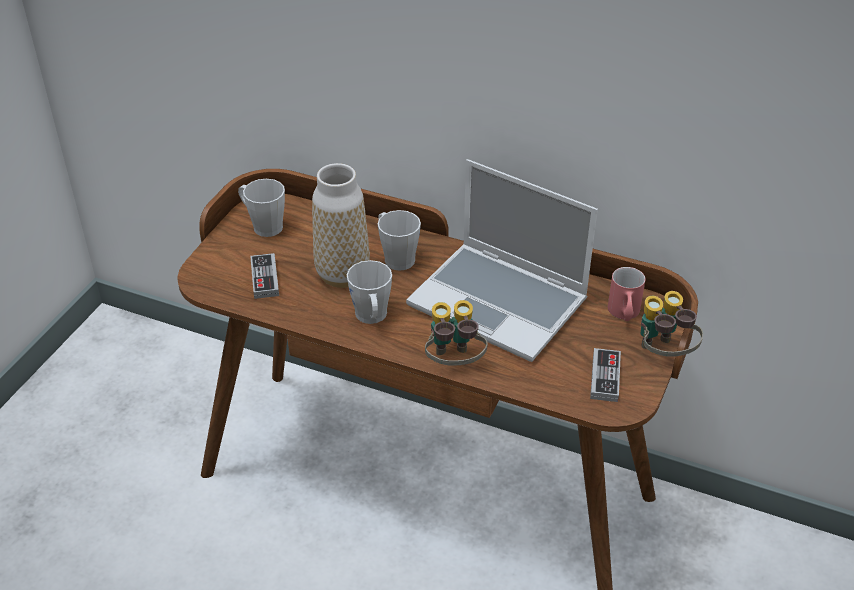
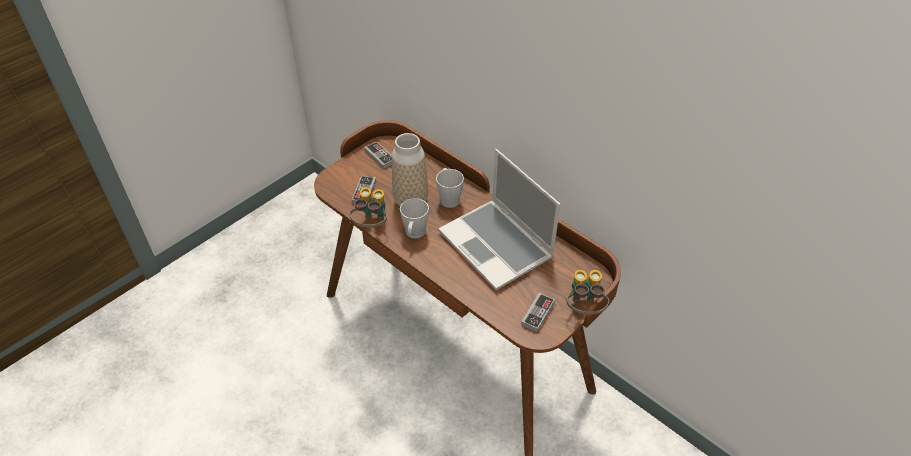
camera: 20 degrees right, 5 degrees up
(263, 225) = (380, 156): grey mug -> game controller
(453, 363) = (448, 277): binoculars -> binoculars (371, 225)
(624, 314) = (572, 275): red mug -> none

